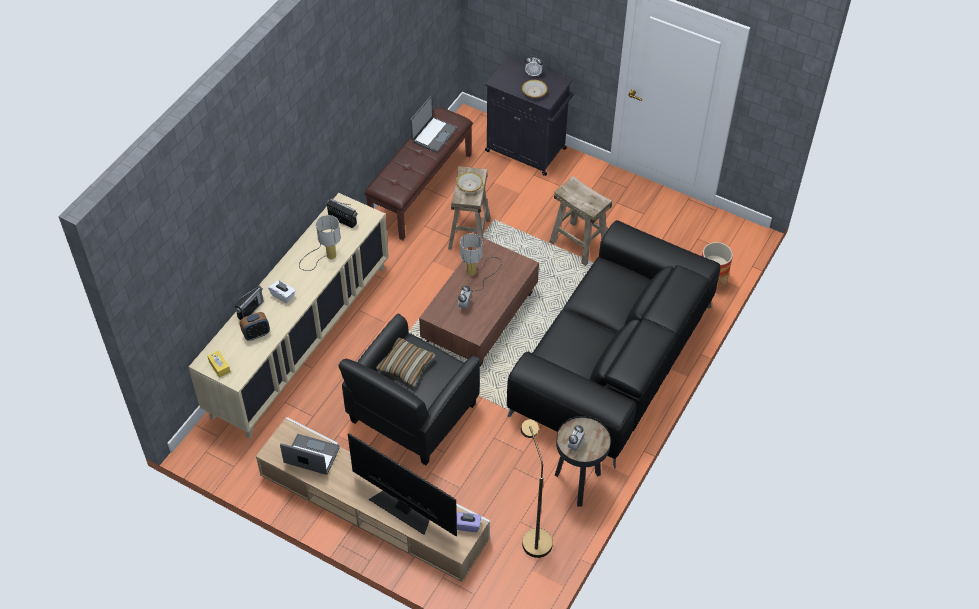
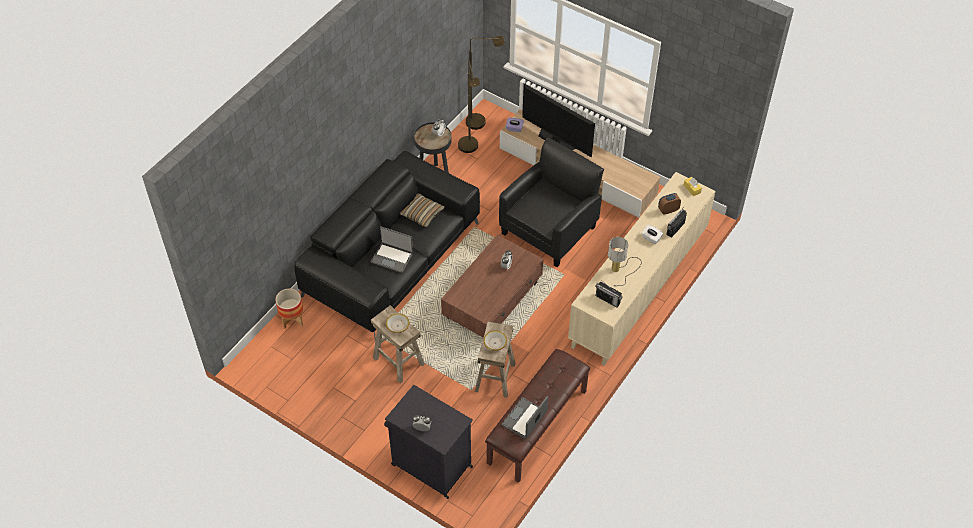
camera: 175 degrees left, 0 degrees up
(311, 456) = (621, 174): laptop -> laptop (392, 257)
(406, 366) = (554, 212): pillow -> pillow (422, 214)
(477, 272) = (493, 292): table lamp -> none
(522, 590) = (481, 122): none -> brown floor lamp
(534, 92) = (424, 405): bowl -> bowl (397, 326)

